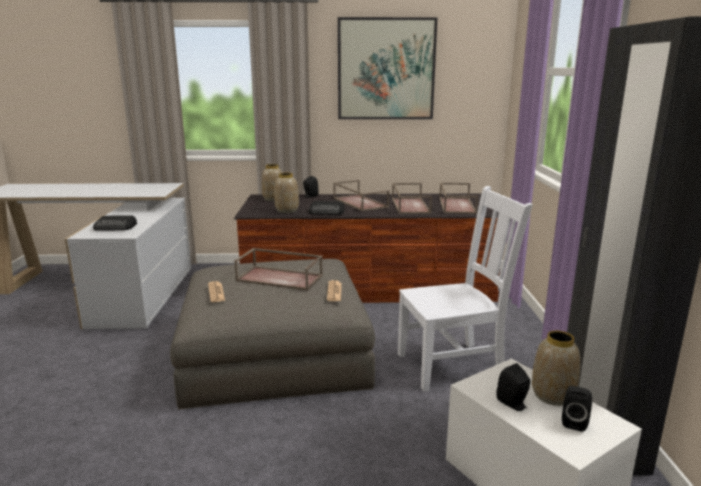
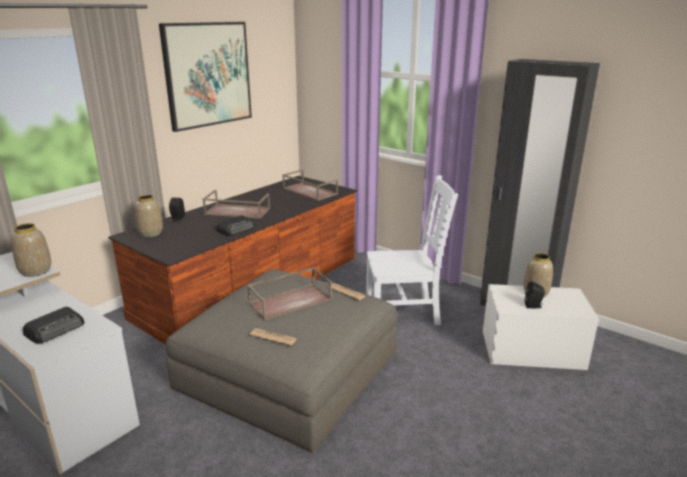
camera: 50 degrees left, 5 degrees up
(286, 211) = (199, 240): vase -> vase (35, 271)
(409, 205) = (280, 202): brown tray -> none
(453, 365) = (405, 312): white chair -> white chair turned 60 degrees clockwise
(574, 422) = (562, 300): black speaker -> none

